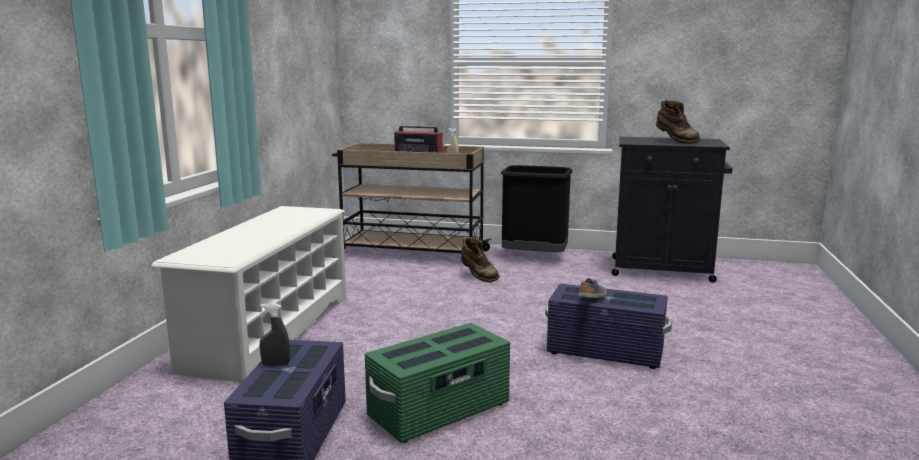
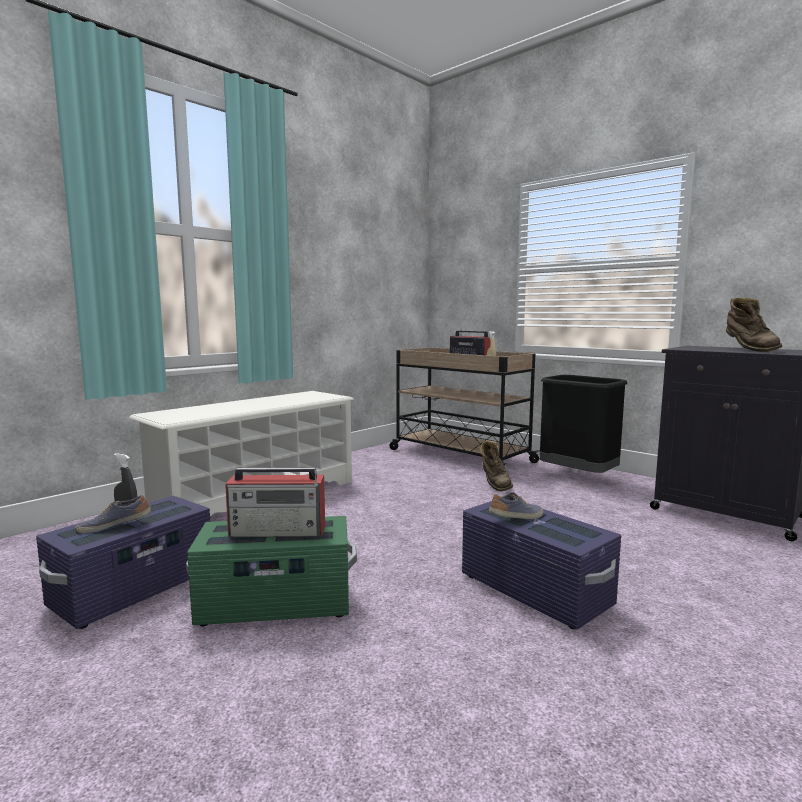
camera: 30 degrees right, 5 degrees down
(287, 376) = (115, 526): none -> shoe
(443, 345) = (279, 531): none -> radio

